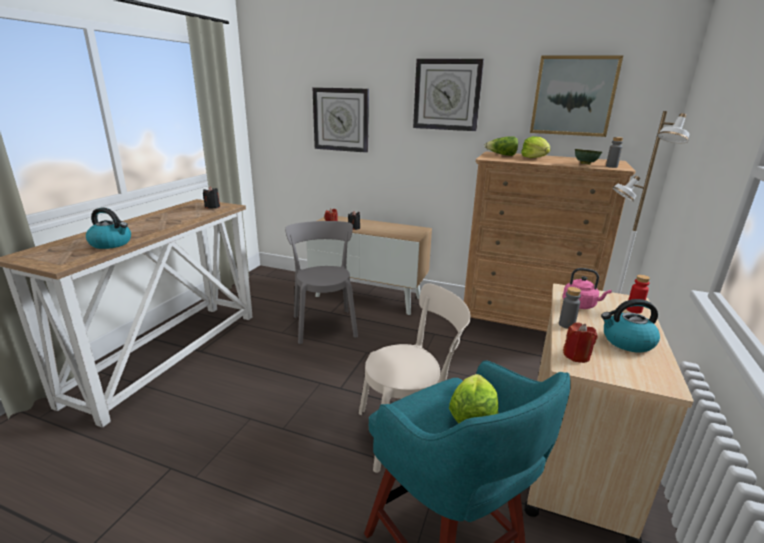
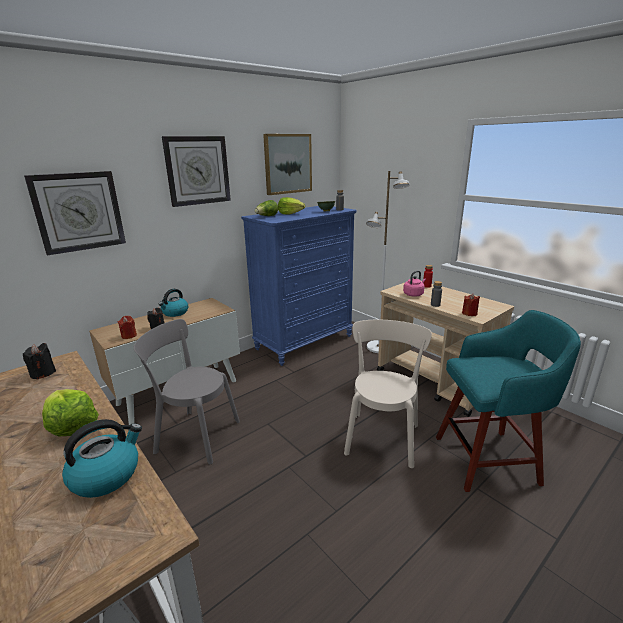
camera: 60 degrees left, 0 degrees up
(472, 416) = (500, 363): lettuce -> lettuce (71, 426)
(523, 326) = (304, 342): brown dresser -> blue dresser
(626, 342) = (459, 299): kettle -> kettle (175, 313)

